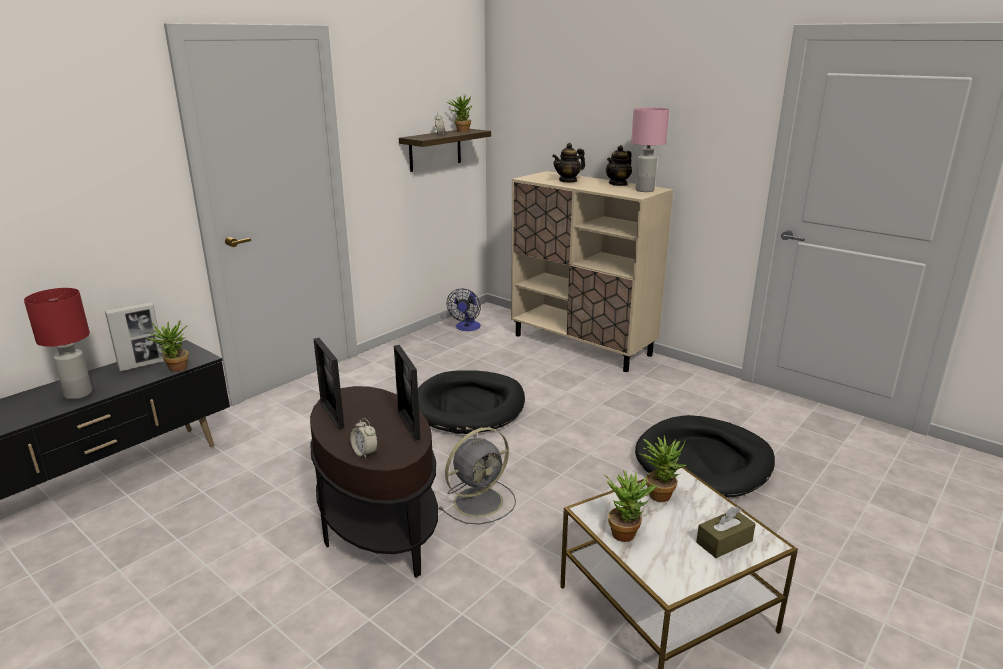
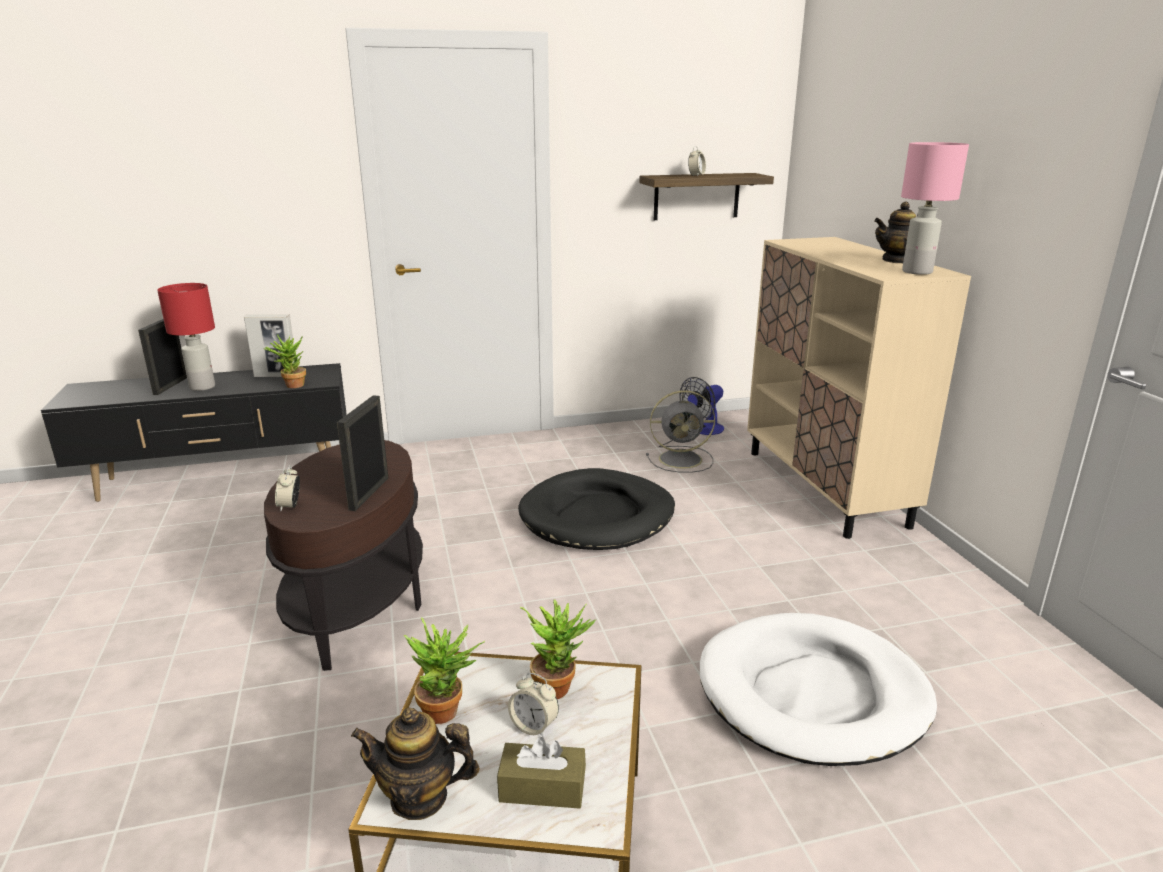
camera: 35 degrees right, 0 degrees up
(332, 415) = (324, 461): picture frame -> picture frame (170, 386)
(460, 131) = (732, 174): potted plant -> none
(480, 501) = (480, 621): grey fan -> grey fan (682, 459)
(568, 180) = (833, 249): teapot -> teapot (419, 797)
(678, 517) = (534, 726): none -> alarm clock
(704, 461) = (812, 694): black dog bed -> white dog bed

